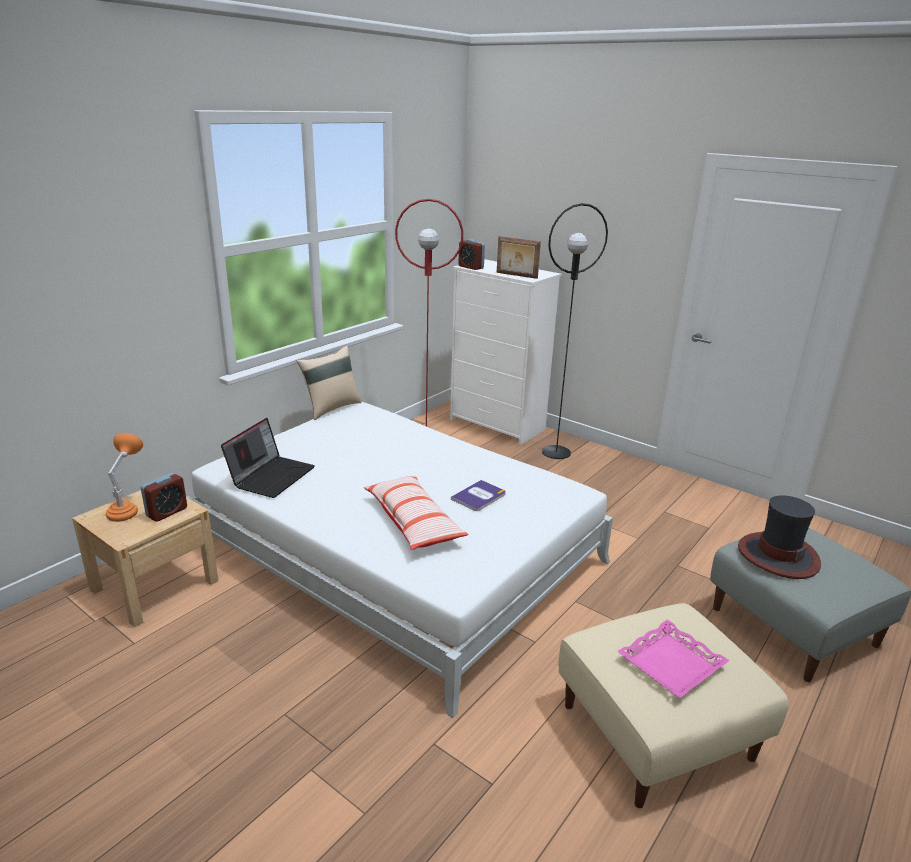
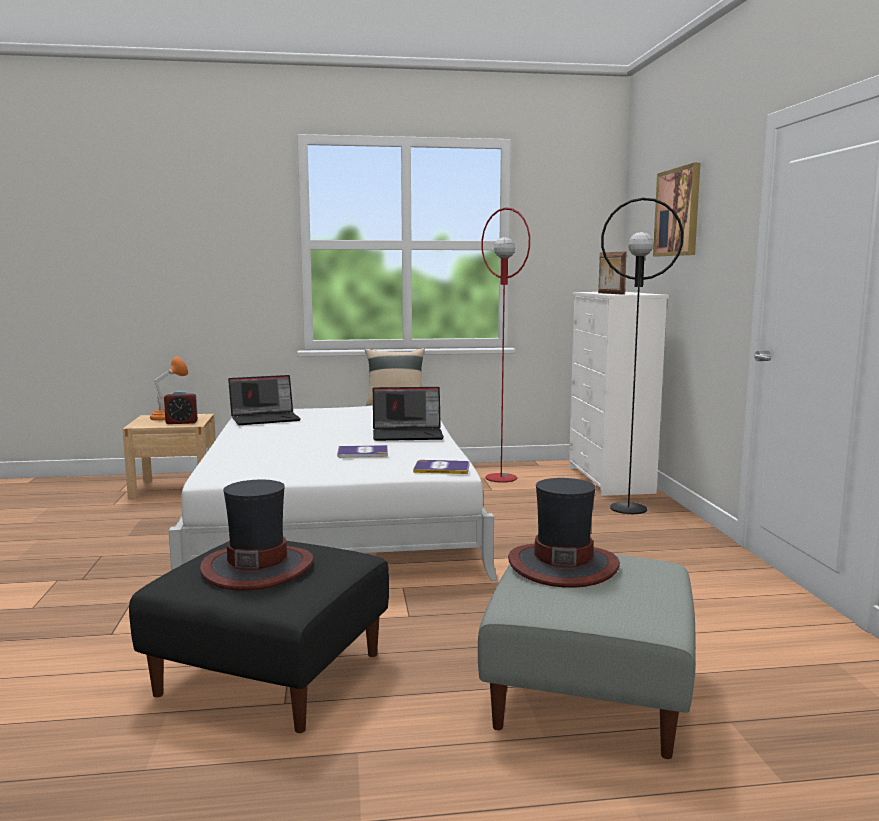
camera: 45 degrees right, 15 degrees down
(413, 522) = (282, 451): pillow -> none
(450, 455) = (408, 434): none -> laptop
(471, 267) = (586, 292): alarm clock -> none
(567, 202) = (678, 212): none -> picture
(568, 492) = (442, 468): none -> book
(656, 730) = (271, 673): beige ottoman -> black ottoman
(670, 663) = (258, 567): pink tray -> hat

